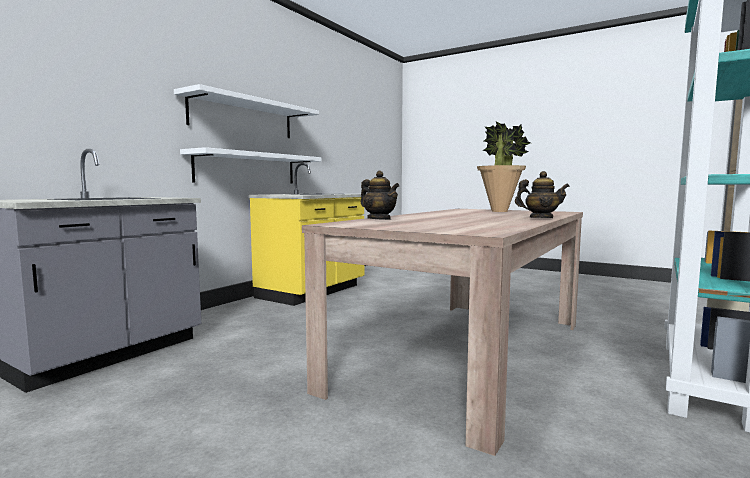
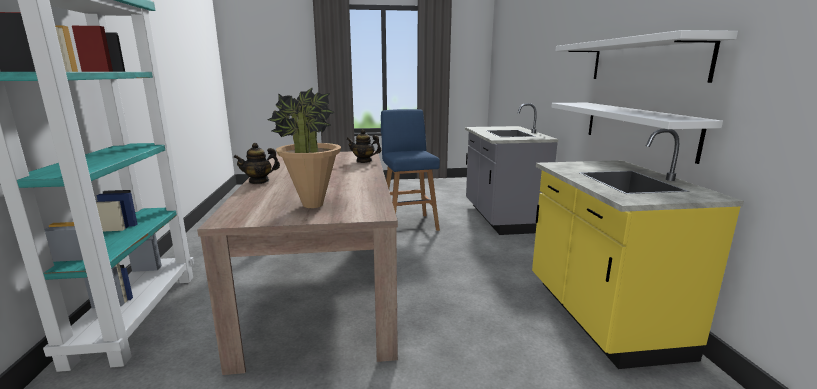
camera: 140 degrees right, 10 degrees up
(225, 394) = (408, 224): none -> blue stool

